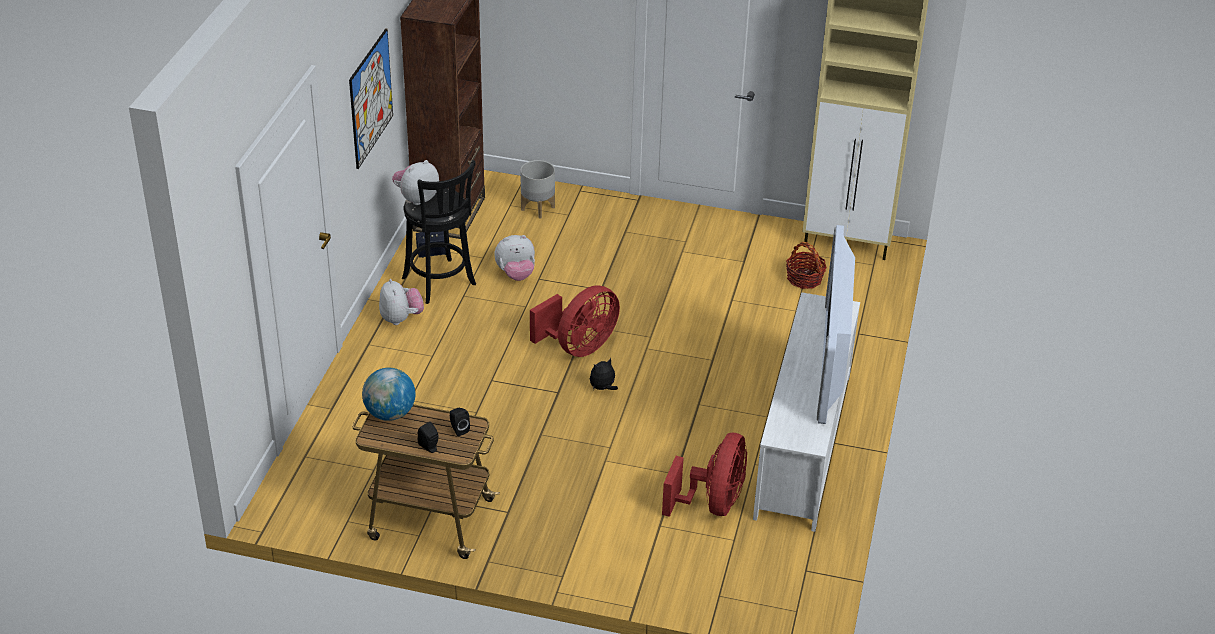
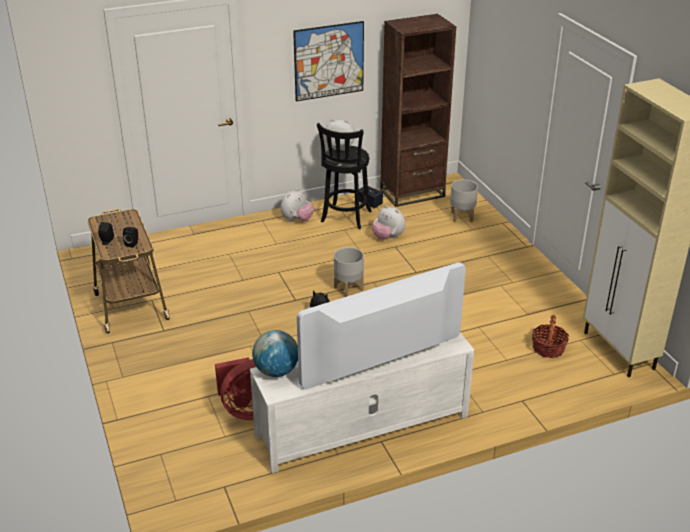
camera: 55 degrees right, 5 degrees down
(390, 413) = (125, 217): globe -> globe (276, 371)
(579, 347) = (348, 288): red fan -> grey planter

